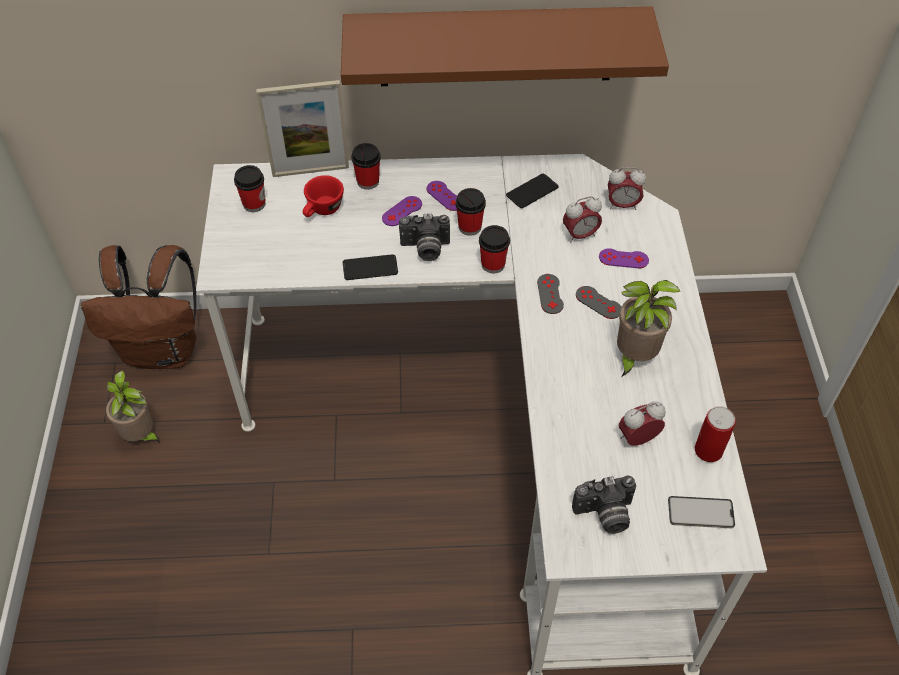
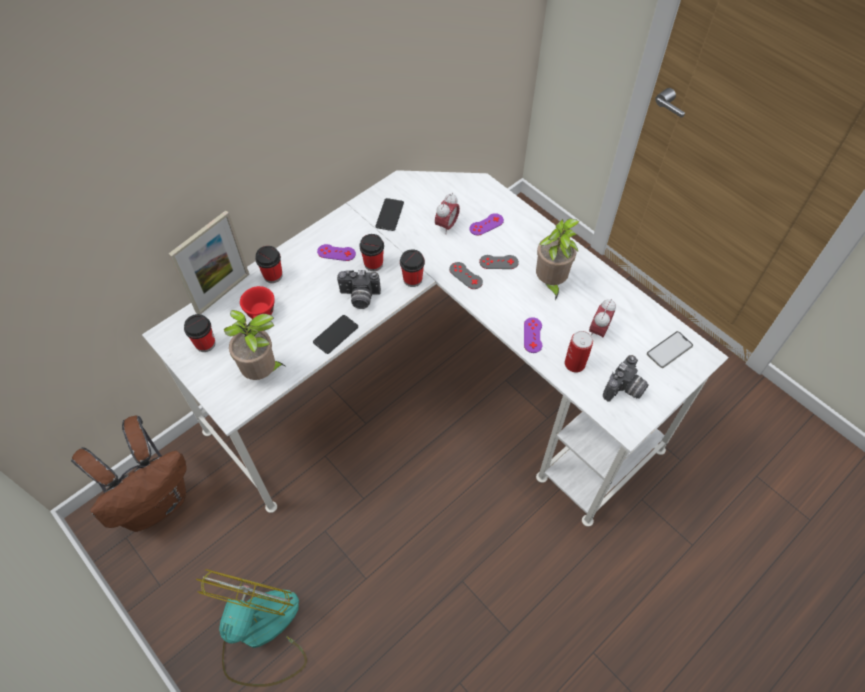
camera: 40 degrees left, 5 degrees up
(139, 527) = (260, 633): none -> fan
(141, 436) = (199, 572): potted plant -> potted plant (263, 372)
(402, 211) = (318, 281): purple game controller -> purple game controller (533, 335)
(425, 249) = (359, 297): camera -> camera turned 45 degrees clockwise
(496, 46) = (322, 122): brown shelf -> none
(622, 205) = (453, 190): alarm clock -> none
(708, 450) = (640, 311): can -> can (574, 363)

